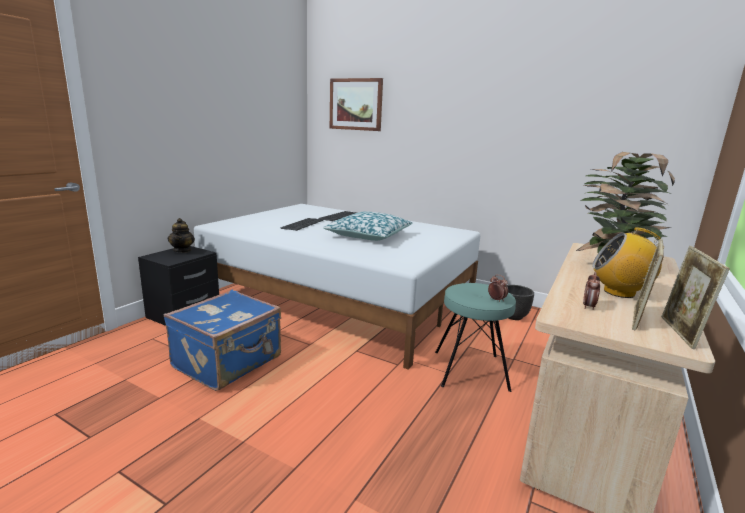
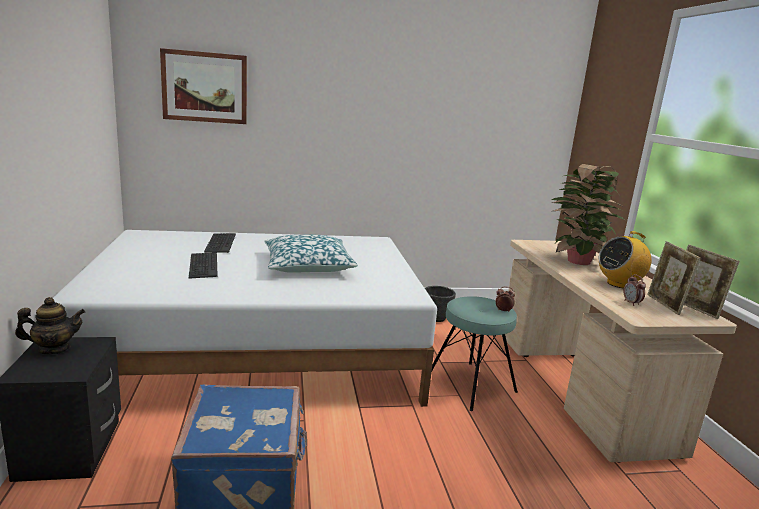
camera: 40 degrees left, 0 degrees up
(182, 250) = (54, 349): teapot -> teapot turned 60 degrees counterclockwise

